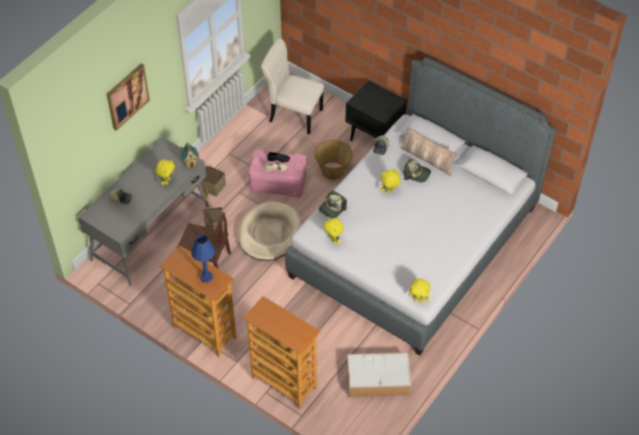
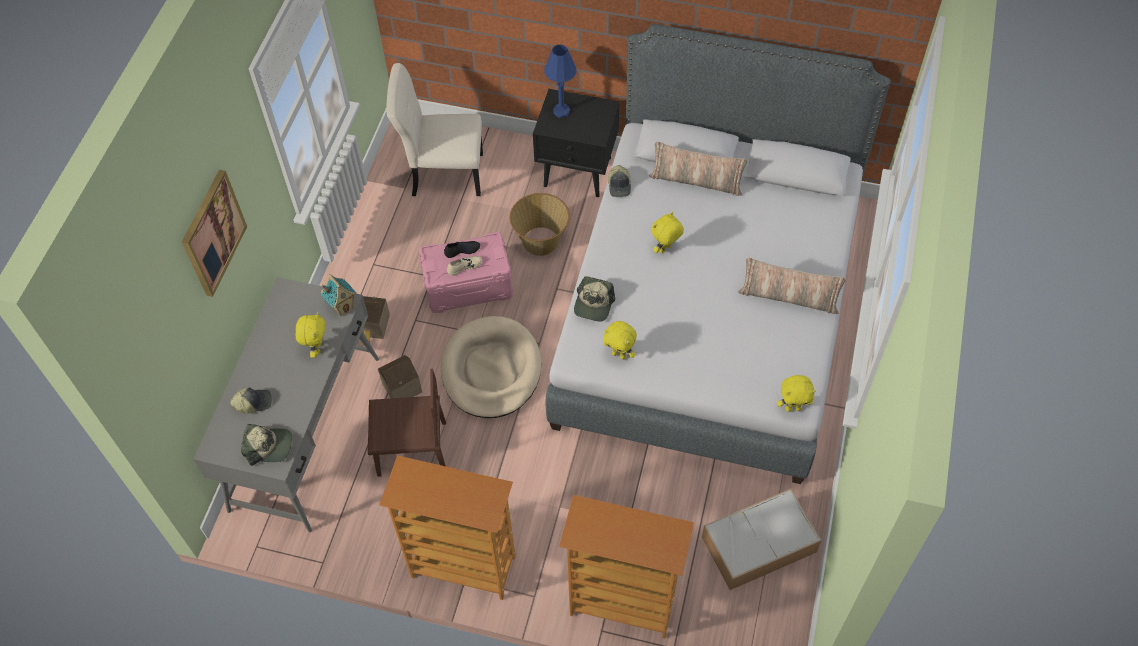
camera: 20 degrees left, 5 degrees up
(206, 277) = (466, 496): blue table lamp -> blue table lamp (561, 111)
(416, 174) = (691, 209): cap -> cap (268, 446)
(448, 240) = (788, 297): none -> pillow

